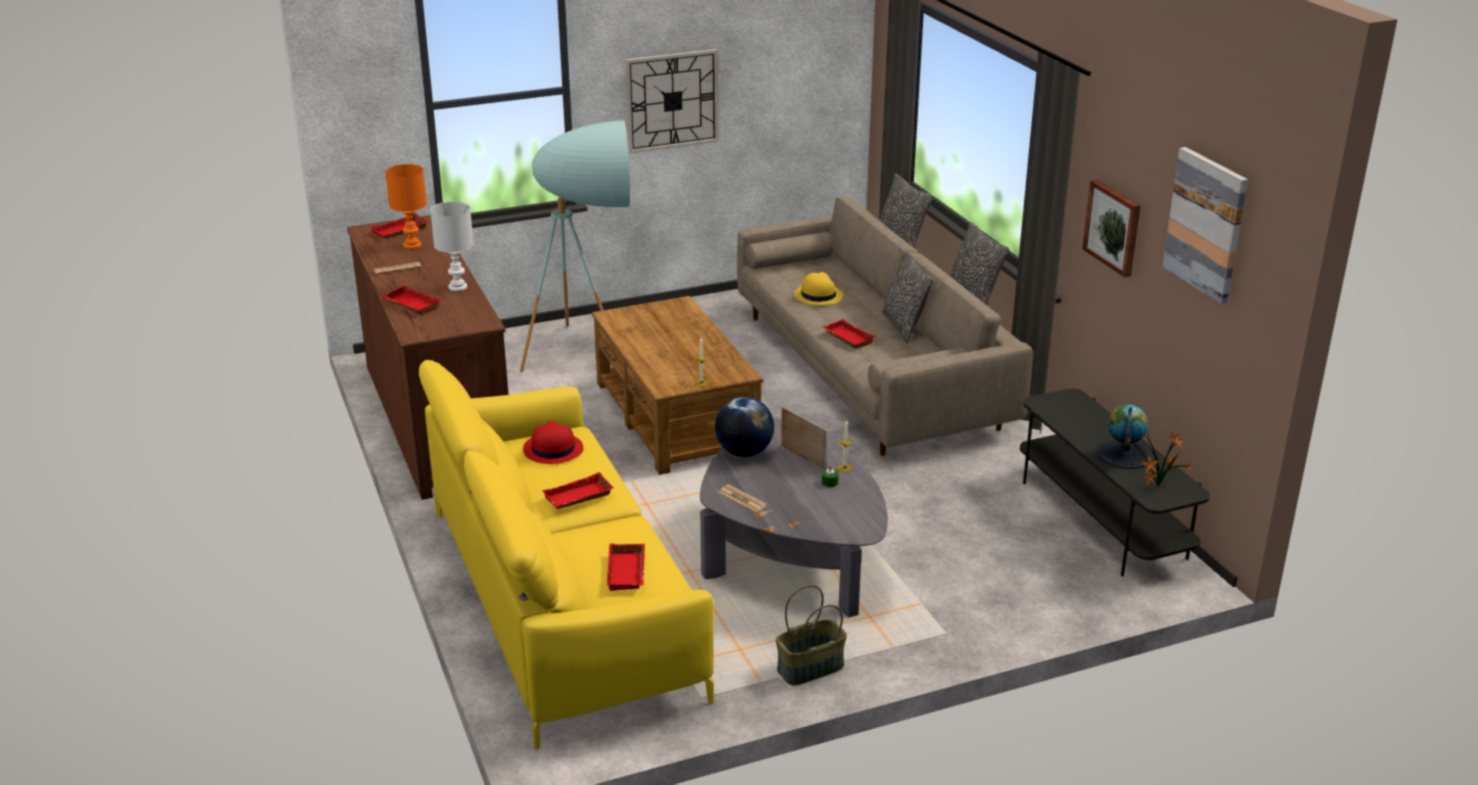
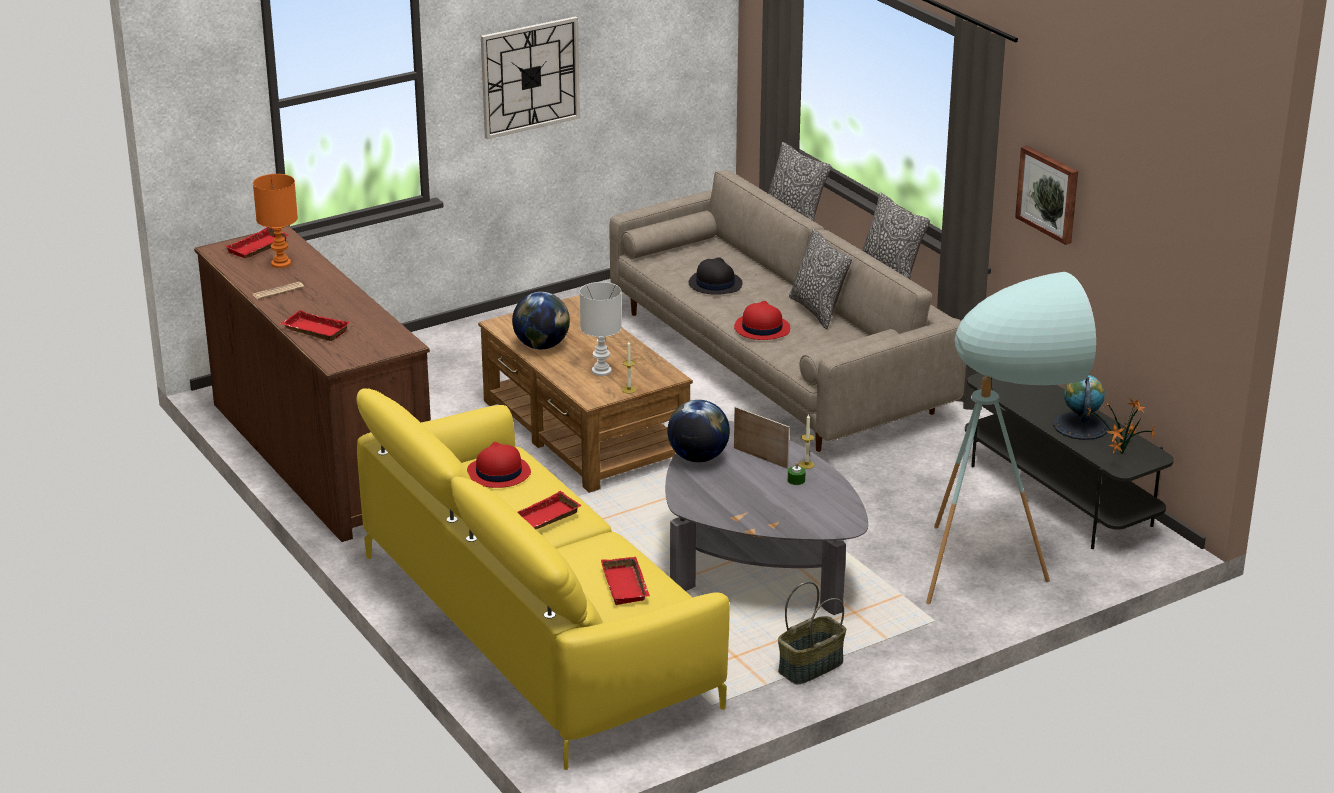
camera: 10 degrees left, 0 degrees up
(458, 287) = (357, 307): white table lamp -> white table lamp (602, 371)
(591, 353) = (464, 367): turquoise floor lamp -> turquoise floor lamp (997, 566)
(638, 337) = (541, 346): none -> globe
(742, 499) = (713, 505): newspaper -> none
(818, 296) = (715, 284): yellow hat -> black hat
(846, 338) = (761, 328): red tray -> red hat
(1206, 224) = (1151, 188): picture -> none

